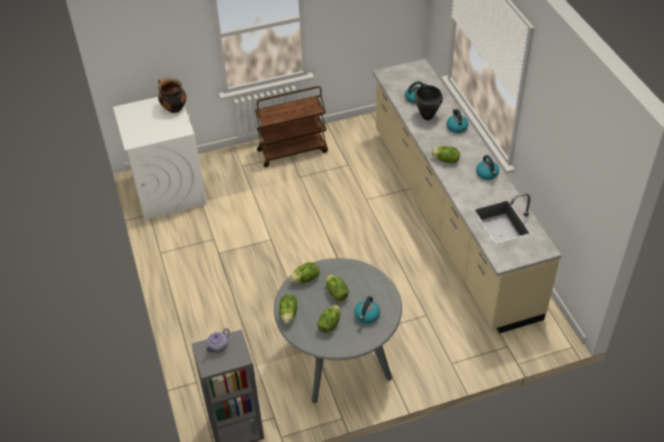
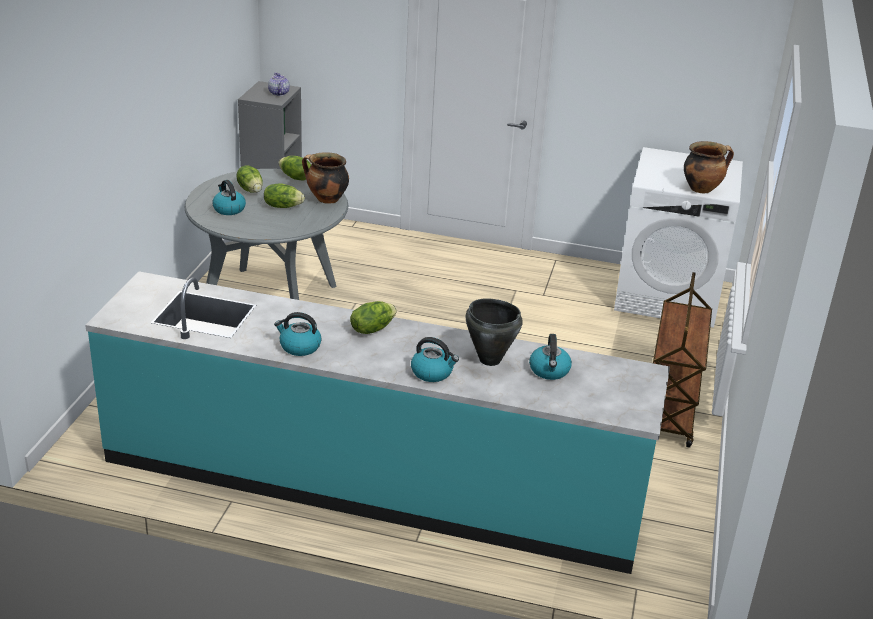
camera: 120 degrees right, 15 degrees down
(306, 279) = (326, 199): lettuce -> cooking pot
(450, 219) = (372, 482): beige counter -> turquoise counter

